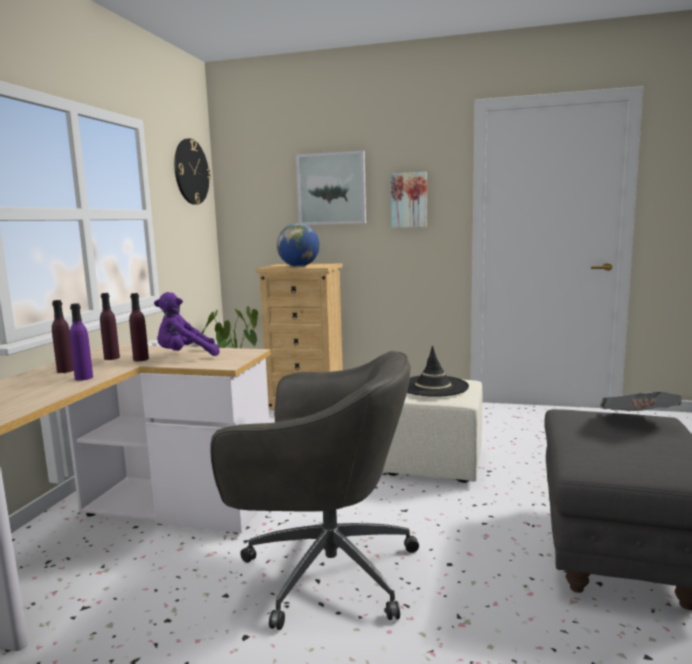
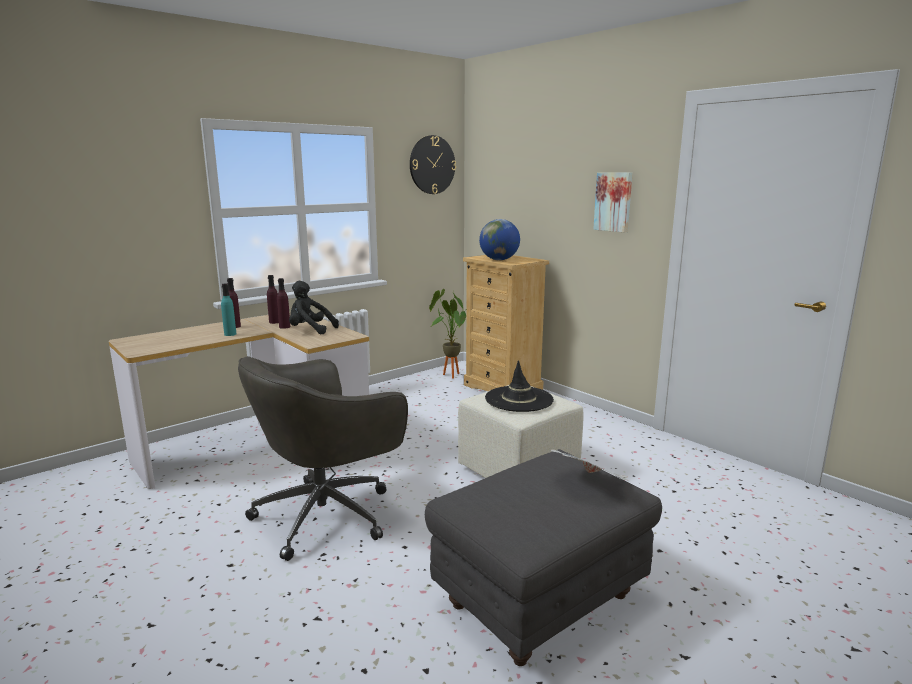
camera: 35 degrees right, 5 degrees up
(84, 378) = (230, 334): purple bottle -> turquoise bottle
(185, 356) = (310, 330): purple plush toy -> black plush toy
(324, 570) = (327, 514): grey office chair -> grey office chair turned 90 degrees clockwise
(331, 189) = (548, 184): picture -> none

